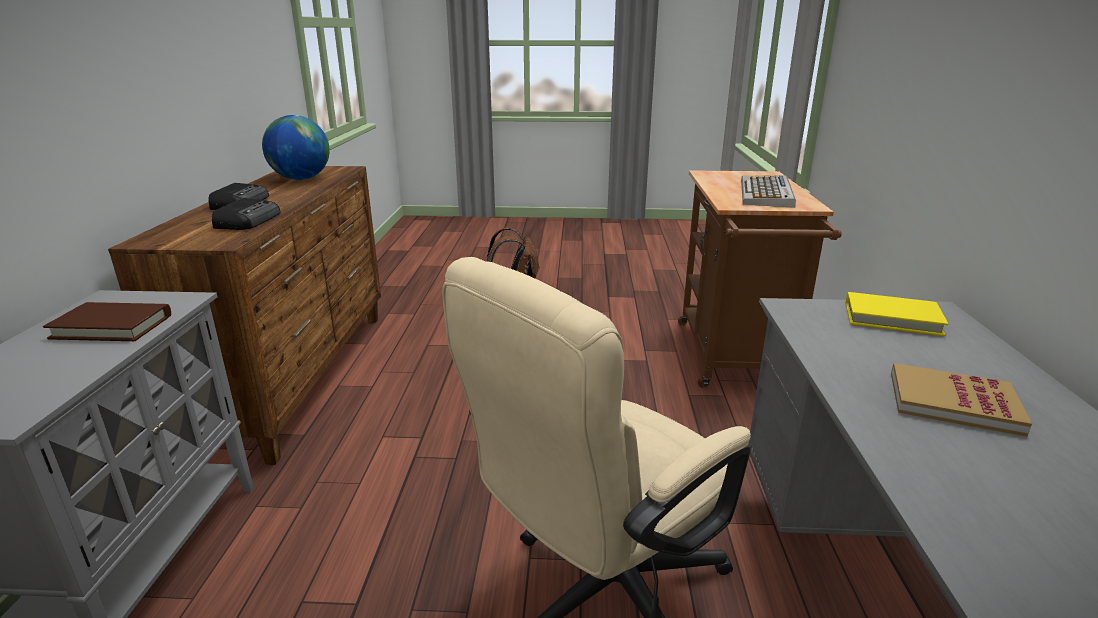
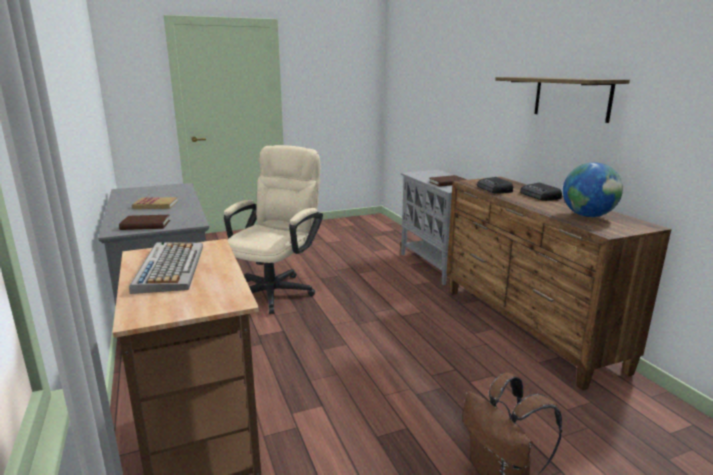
camera: 155 degrees right, 5 degrees down
(157, 47) = (571, 98): none -> shelf
(892, 318) = (145, 225): yellow book -> brown book

